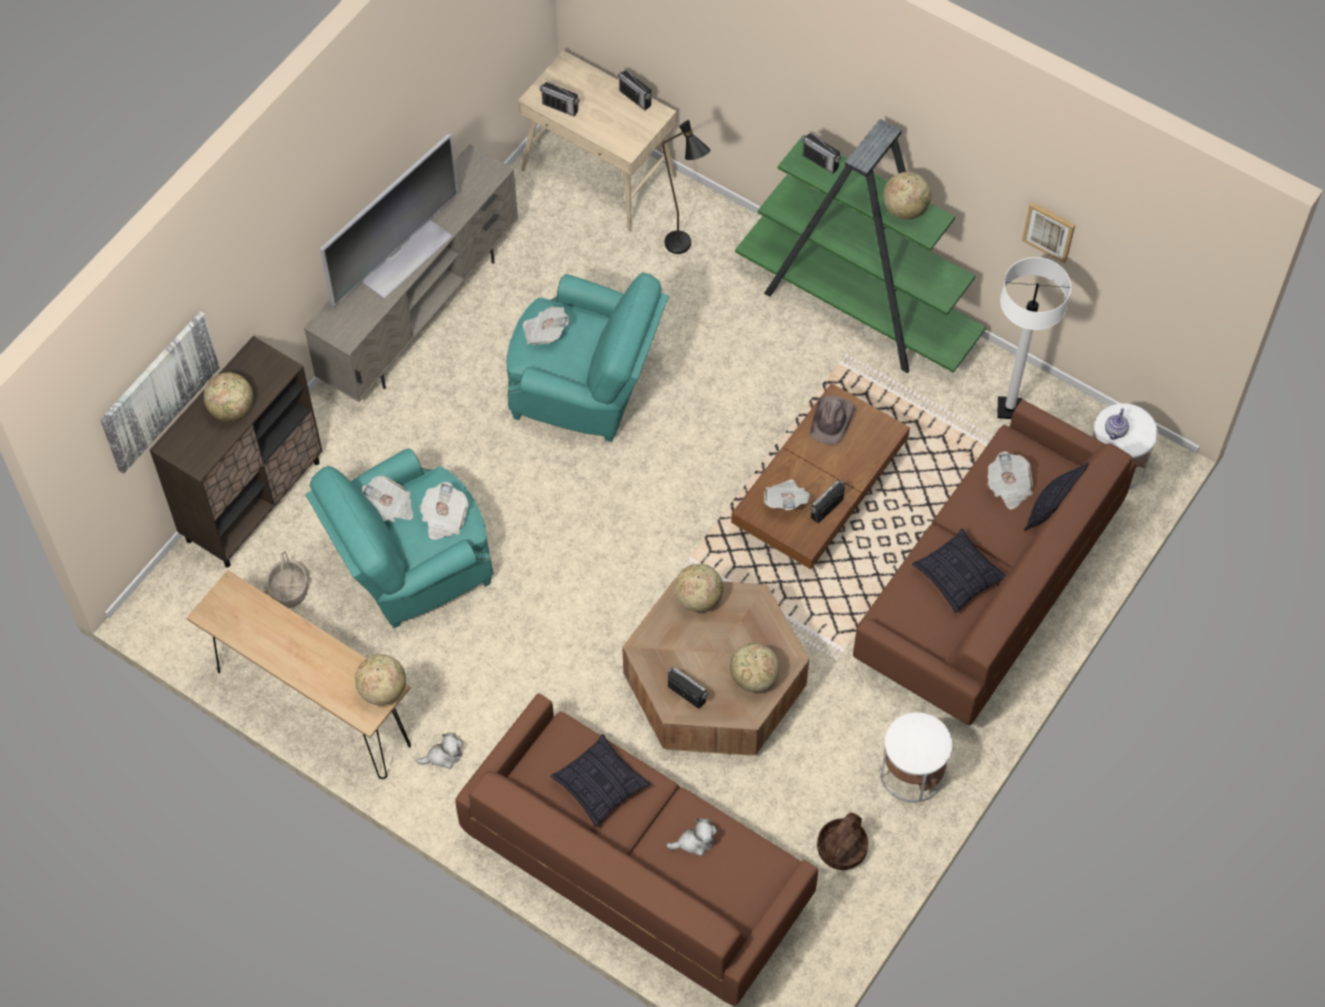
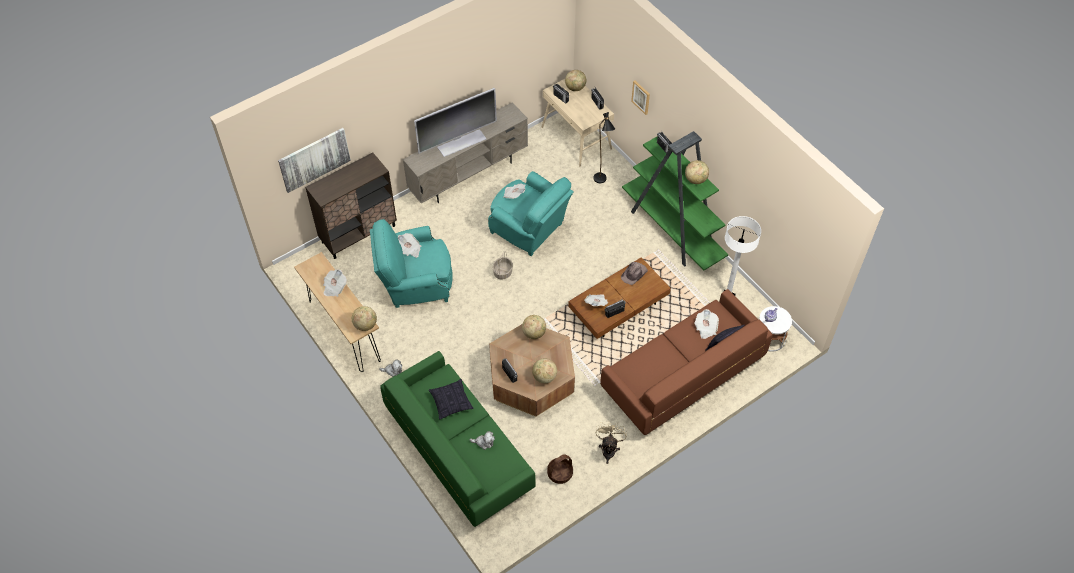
camera: 20 degrees right, 5 degrees down
(232, 409) = (349, 180): globe -> globe (575, 88)
(289, 591) = (356, 277): basket -> basket (502, 272)
(444, 519) = (431, 261): newspaper -> newspaper (334, 287)
(637, 867) = (459, 449): brown sofa -> green sofa
(912, 772) = (609, 449): white side table -> beige fan
(957, 576) = (663, 361): pillow -> none
(1049, 231) = (760, 207): picture -> picture (641, 97)

